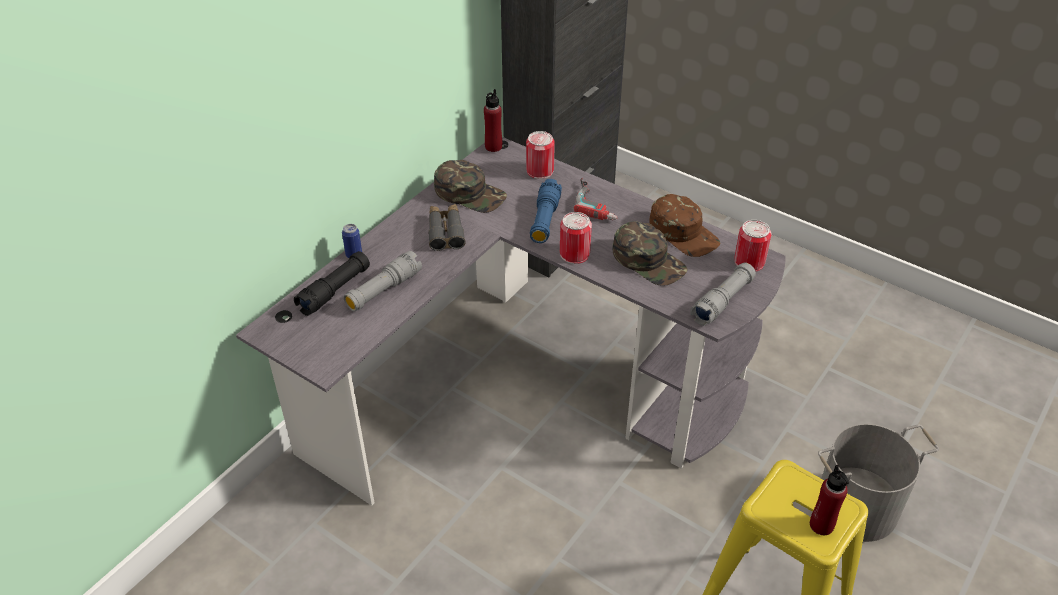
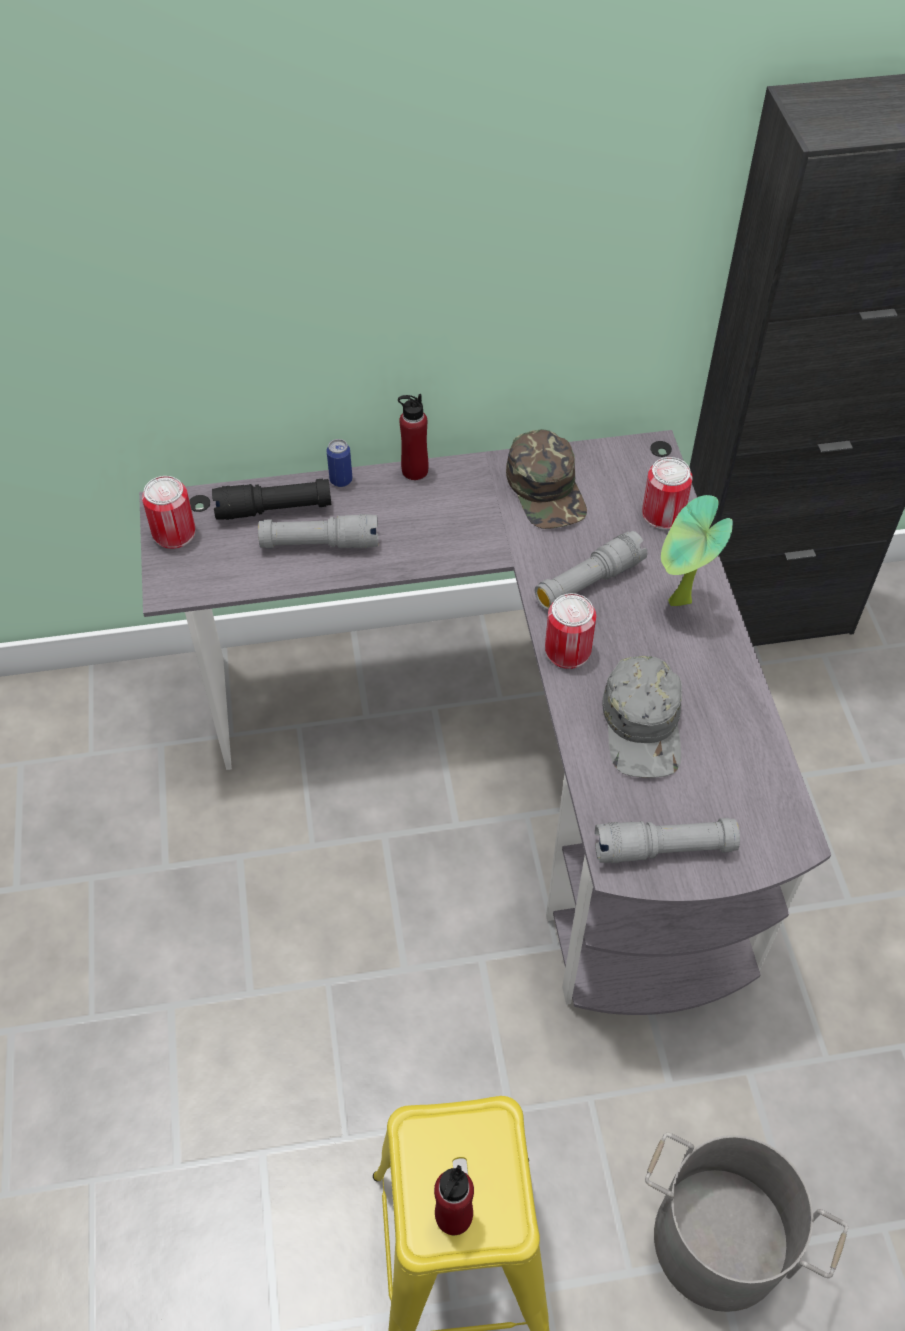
camera: 45 degrees right, 10 degrees up
(445, 232) = (463, 519): grey binoculars -> none
(493, 147) = (646, 446): red bottle -> red bottle (414, 470)
(545, 220) = (589, 582): blue flashlight -> grey flashlight
(597, 203) = (678, 605): power drill -> potted plant
(649, 260) = (643, 725): green cap -> grey cap
(684, 233) = (735, 722): brown cap -> none
(749, 262) = (769, 825): can -> can (174, 533)

